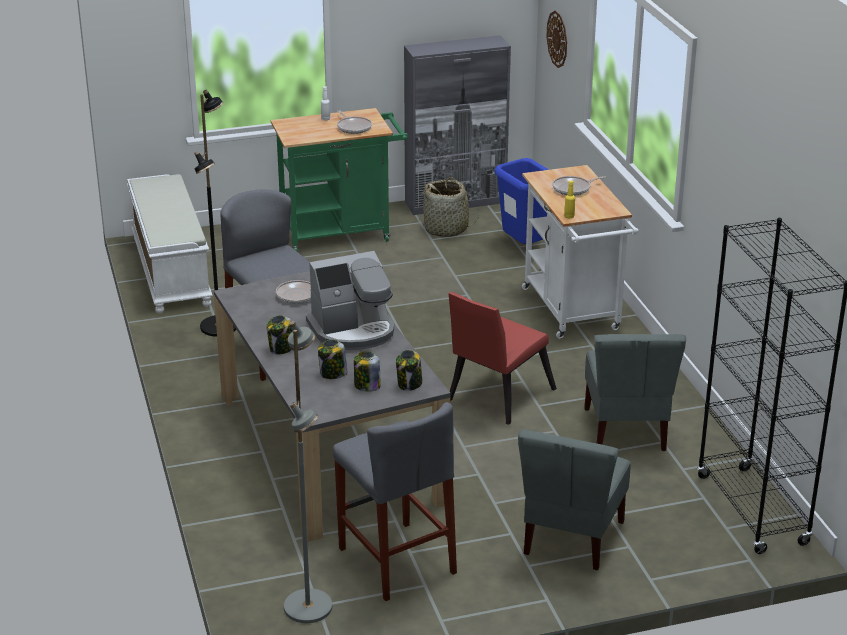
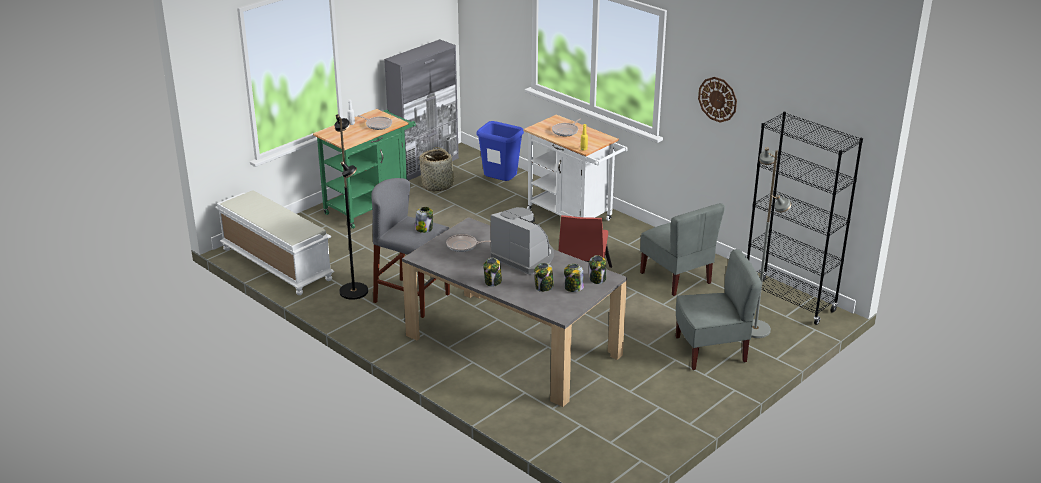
camera: 30 degrees left, 0 degrees up
(284, 264) = (424, 229): none -> jar
(309, 607) = (606, 445): grey floor lamp -> grey floor lamp (755, 329)
(353, 330) = (524, 257): coffee machine -> coffee machine turned 90 degrees counterclockwise
(396, 560) = (627, 399): grey stool -> none
(557, 39) = (489, 33): wall clock -> wall clock (717, 99)
(571, 538) = (711, 350): grey chair -> grey chair turned 90 degrees counterclockwise

